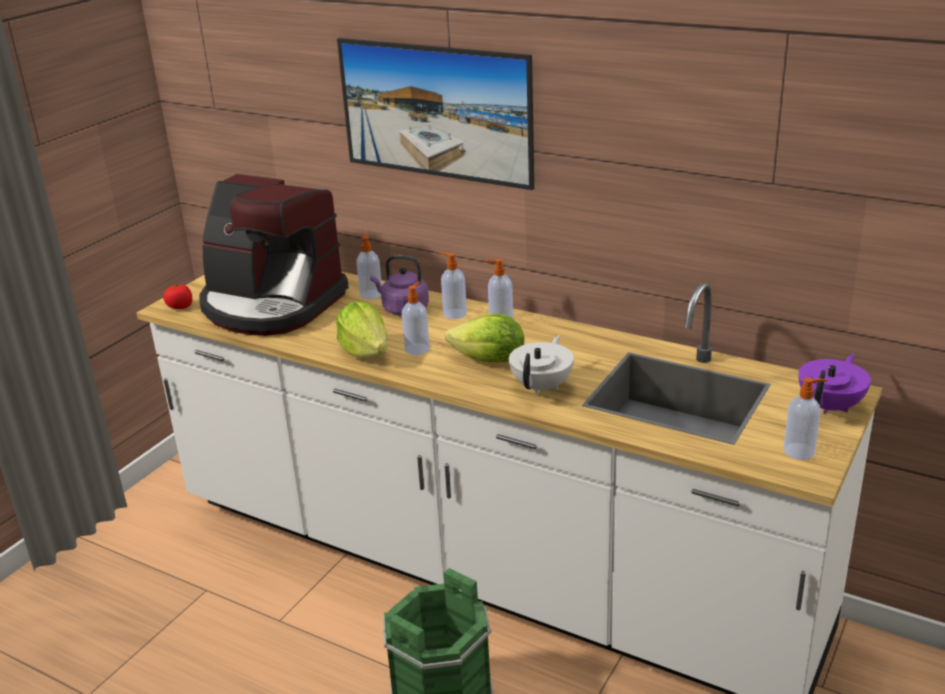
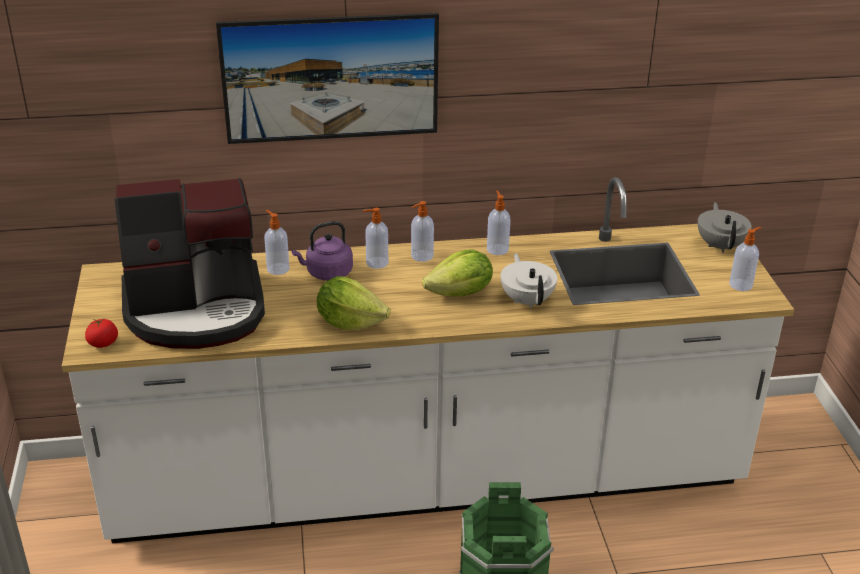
camera: 40 degrees left, 5 degrees up
(417, 348) = (390, 304): soap dispenser -> soap dispenser (497, 249)
(831, 406) = (720, 245): purple teapot -> grey teapot

